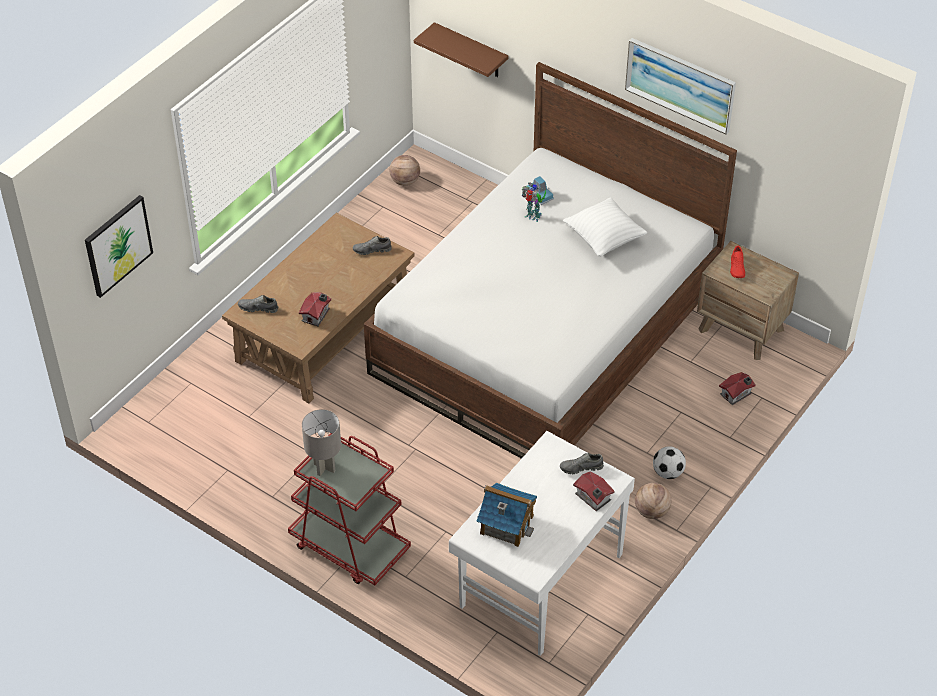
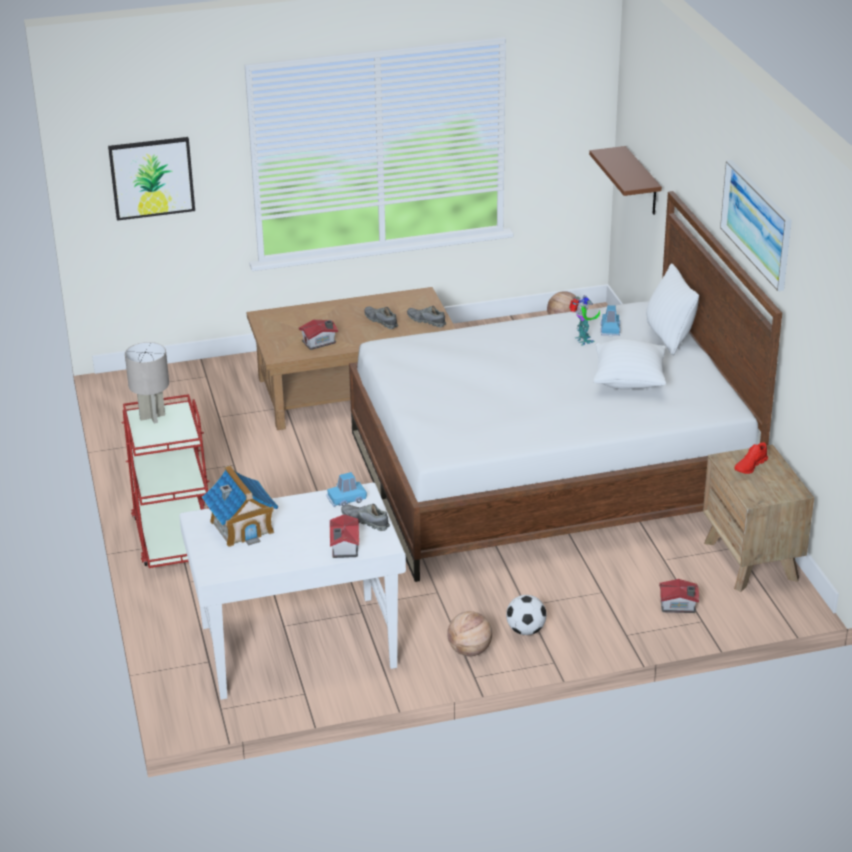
camera: 40 degrees right, 15 degrees down
(258, 308) = (280, 319): grey shoe -> grey shoe (381, 321)
(546, 456) = (346, 499): none -> blue toy car
(585, 182) = (668, 337): none -> white pillow

